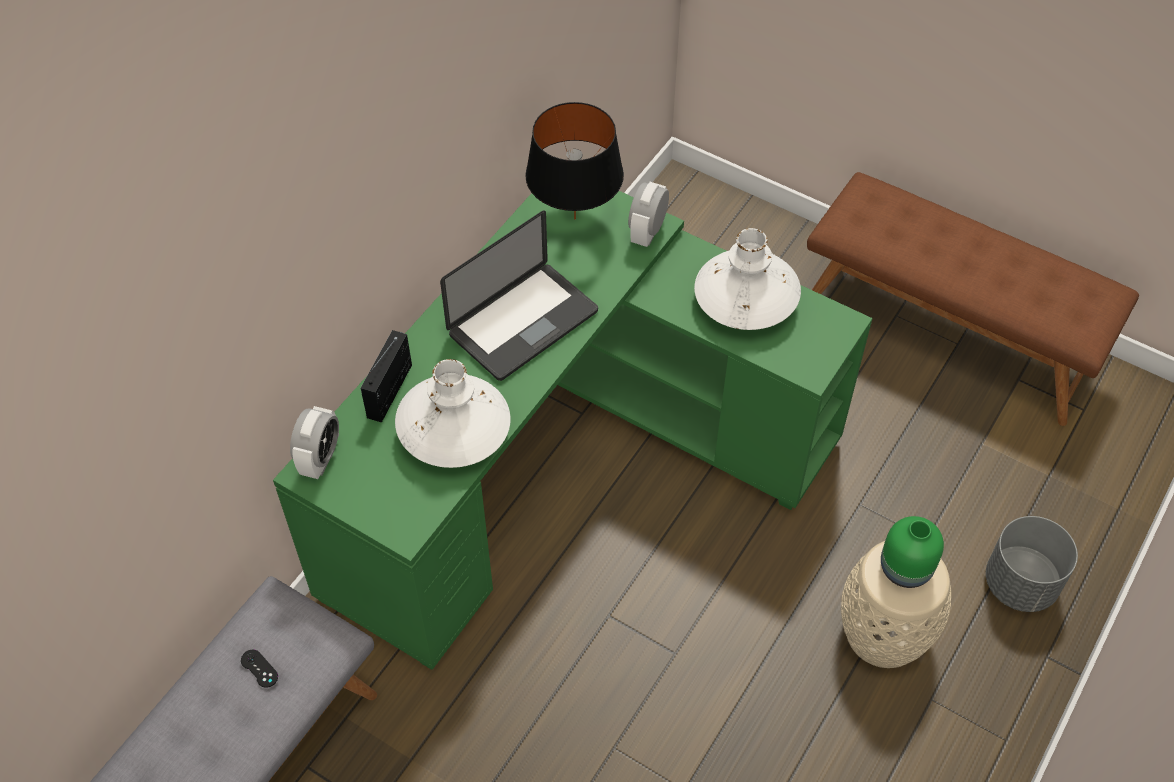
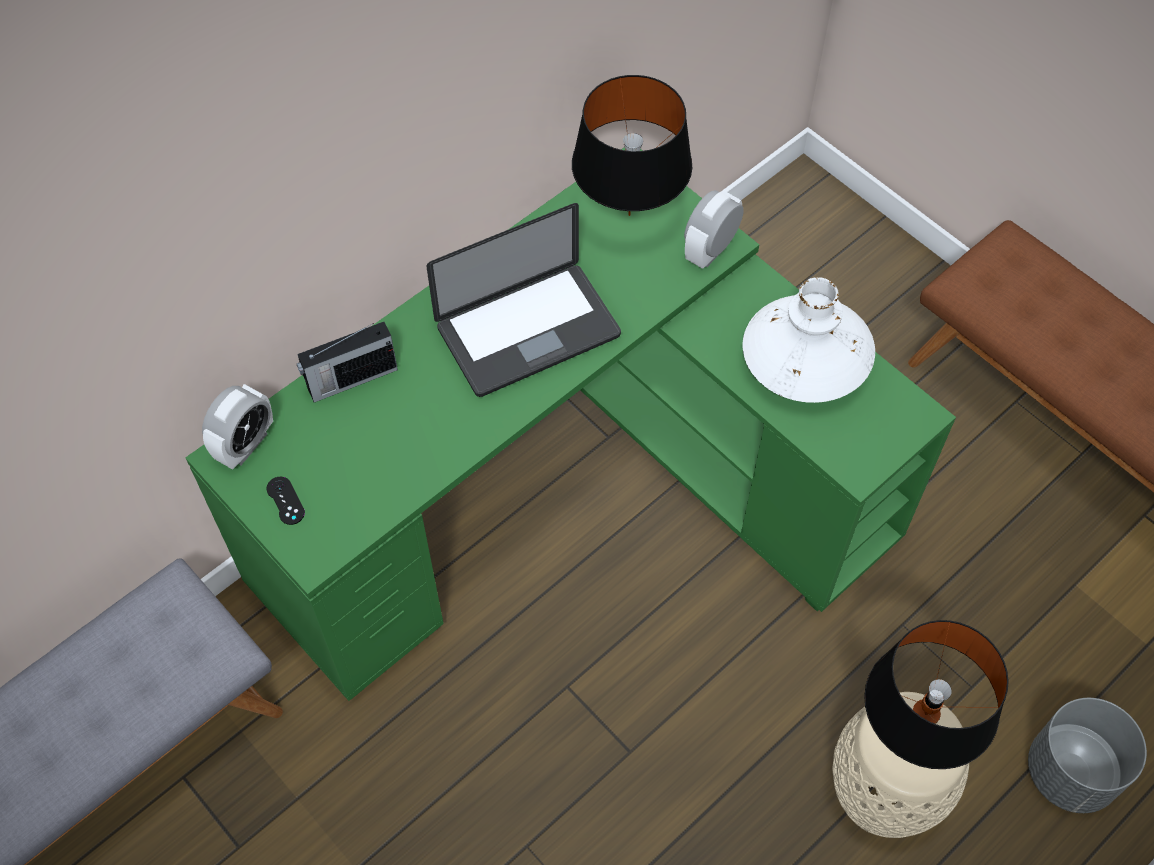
camera: 15 degrees right, 5 degrees up
(259, 668) = (131, 666): black game controller -> black game controller (285, 501)
(390, 390) = (350, 379): radio -> radio turned 150 degrees counterclockwise
(454, 432) = (407, 448): white vase -> none
(904, 568) = (914, 732): green vase -> black table lamp

